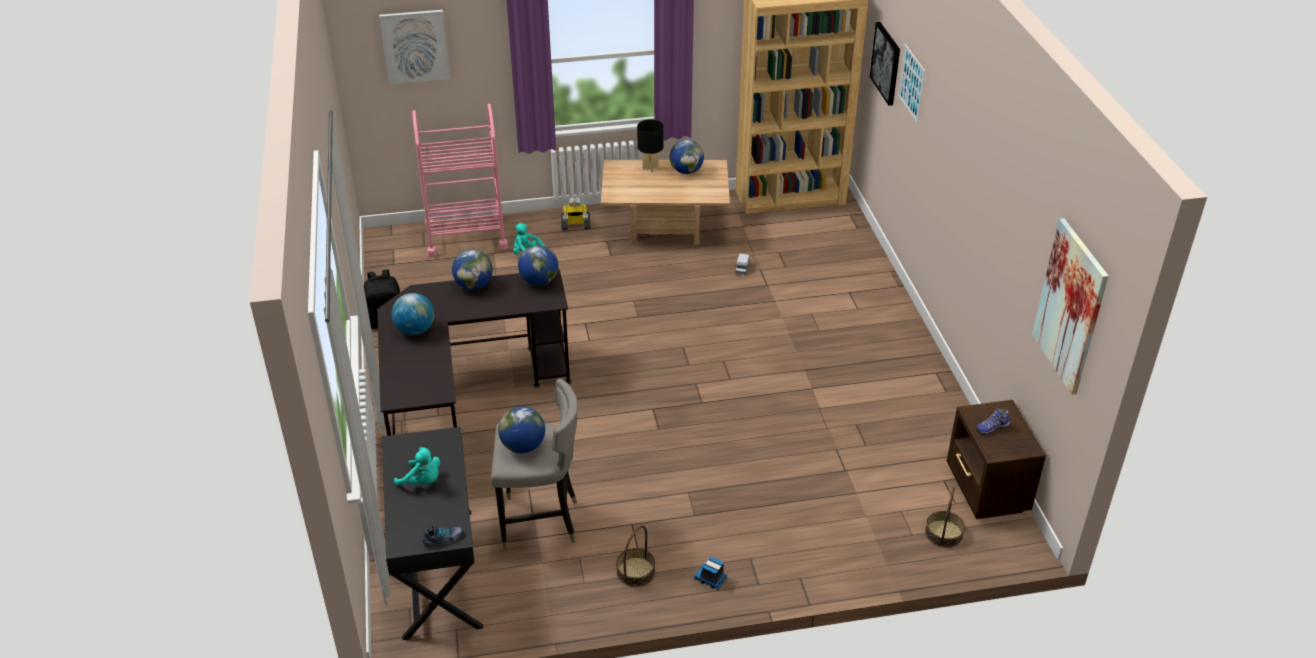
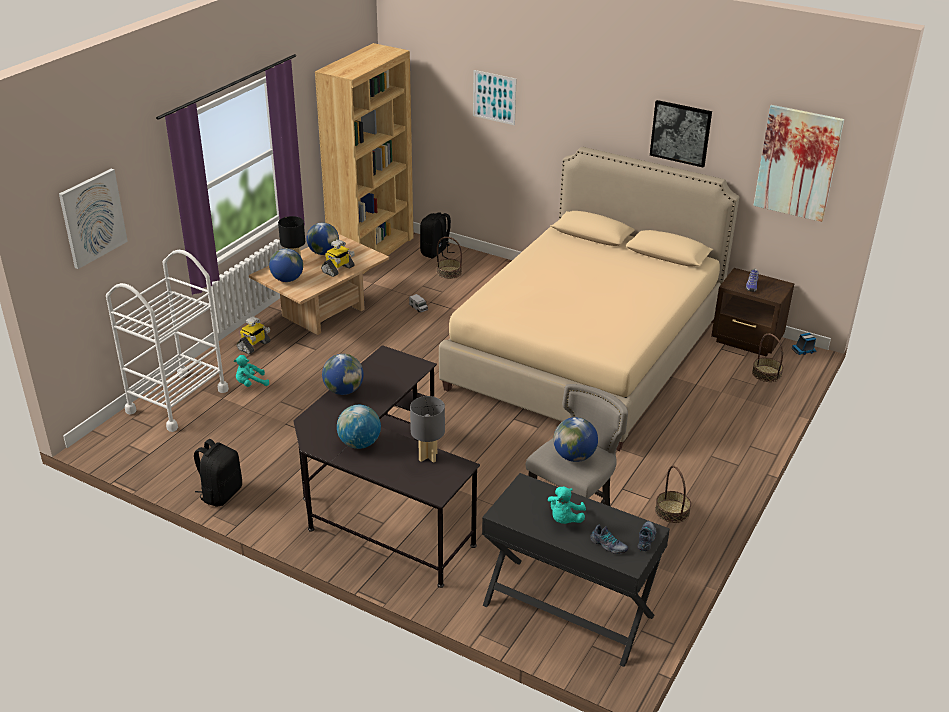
camera: 50 degrees left, 5 degrees down
(412, 521) = (608, 545): none -> shoe
(422, 481) = (565, 519): turquoise plush toy -> turquoise plush toy turned 135 degrees clockwise
(436, 371) = (428, 456): none -> grey table lamp
(466, 236) = (177, 400): pink cart -> white cart
(539, 281) = (384, 360): globe -> globe (287, 279)
(671, 192) = (338, 269): none -> toy robot
(711, 579) = (713, 482): toy truck -> toy truck (804, 350)
(809, 398) = (586, 353): none -> beige bed
(821, 253) = (449, 272): none -> basket
(841, 229) = (435, 253): none -> black backpack
(886, 63) = (442, 97): picture -> picture (680, 133)

